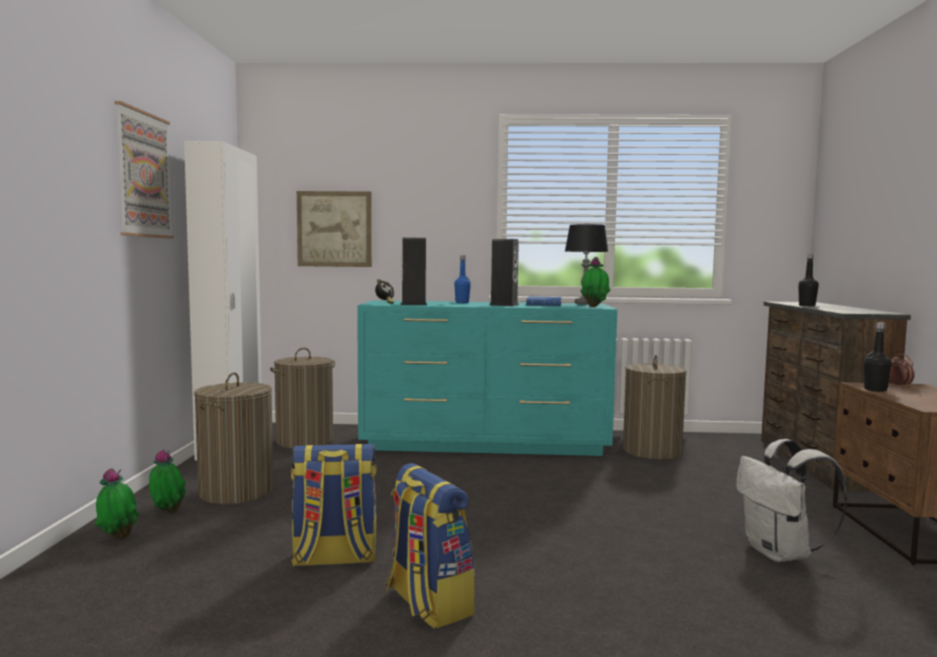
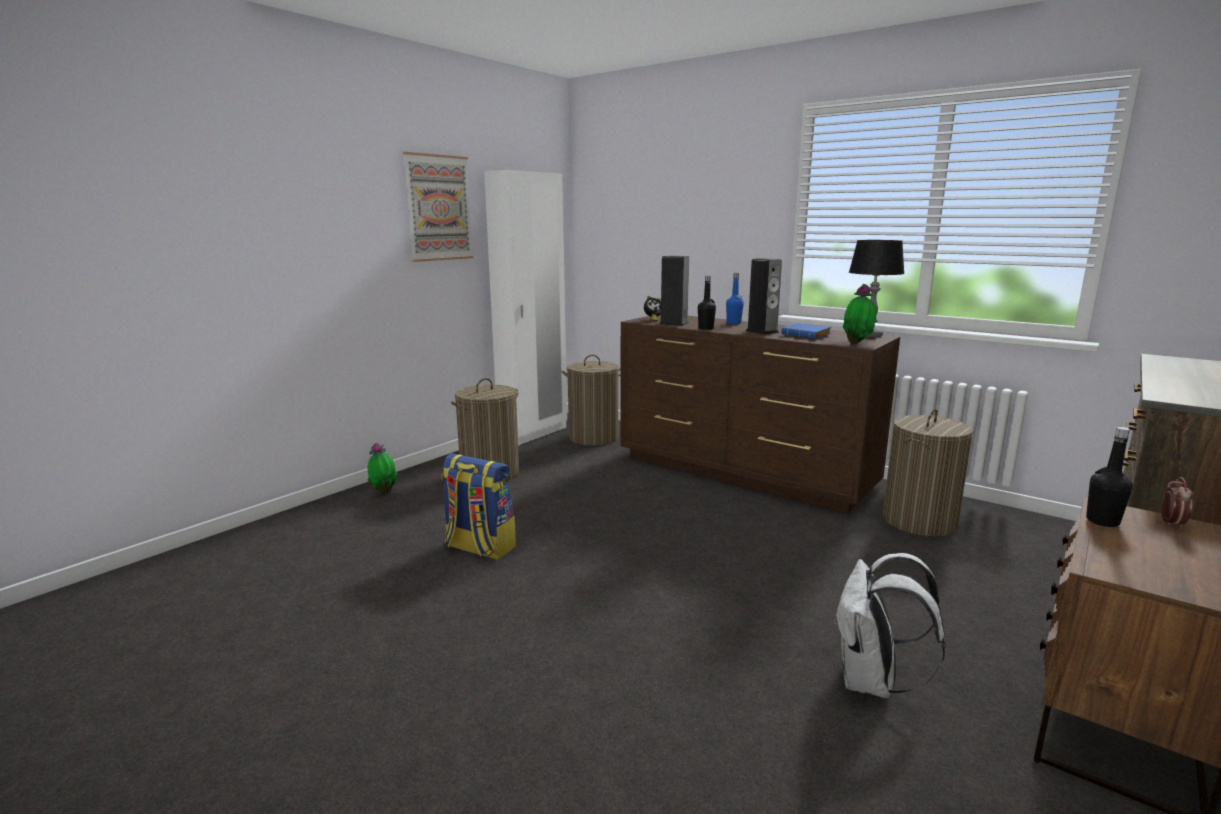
camera: 35 degrees right, 10 degrees up
(167, 513) = (430, 480): potted plant -> none
(334, 229) = (642, 239): picture -> none
(427, 603) = (488, 605): backpack -> none
(486, 444) = (743, 472): turquoise dresser -> brown dresser
(807, 305) = (1166, 372): black bottle -> black bottle (705, 329)

